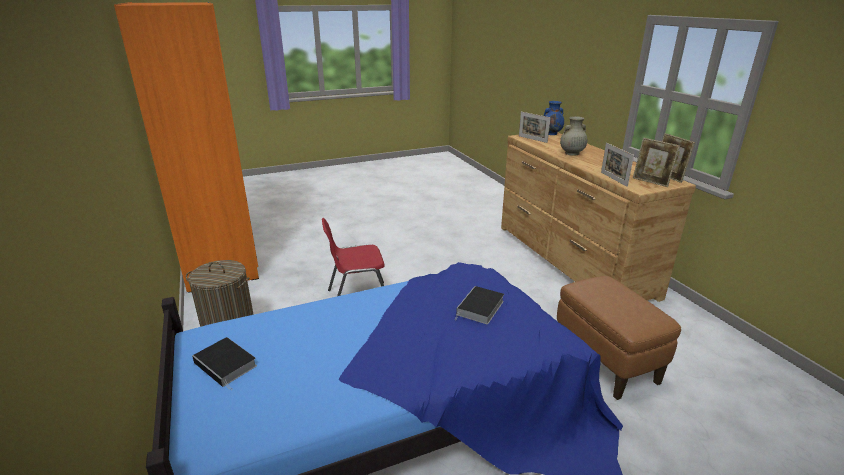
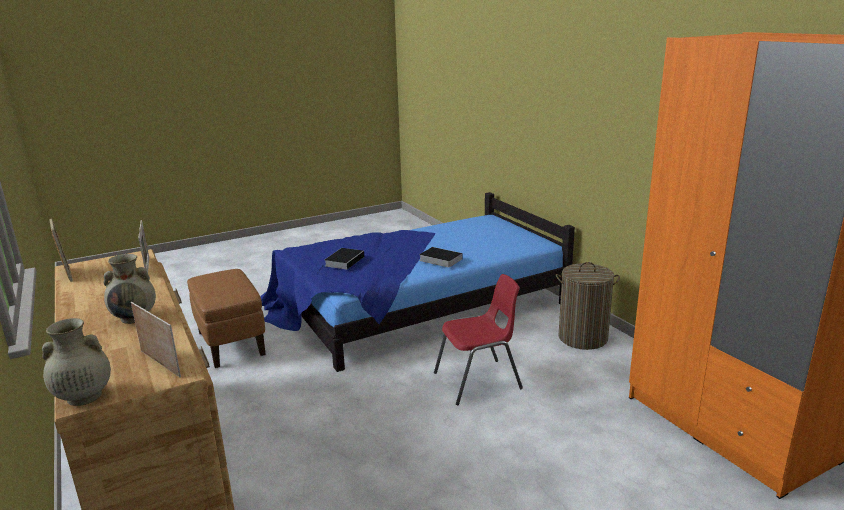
camera: 175 degrees right, 5 degrees down
(227, 365) = (505, 234): book -> book (439, 259)
(551, 133) = (83, 397): blue vase -> beige vase
(651, 182) = (106, 265): picture frame -> none

